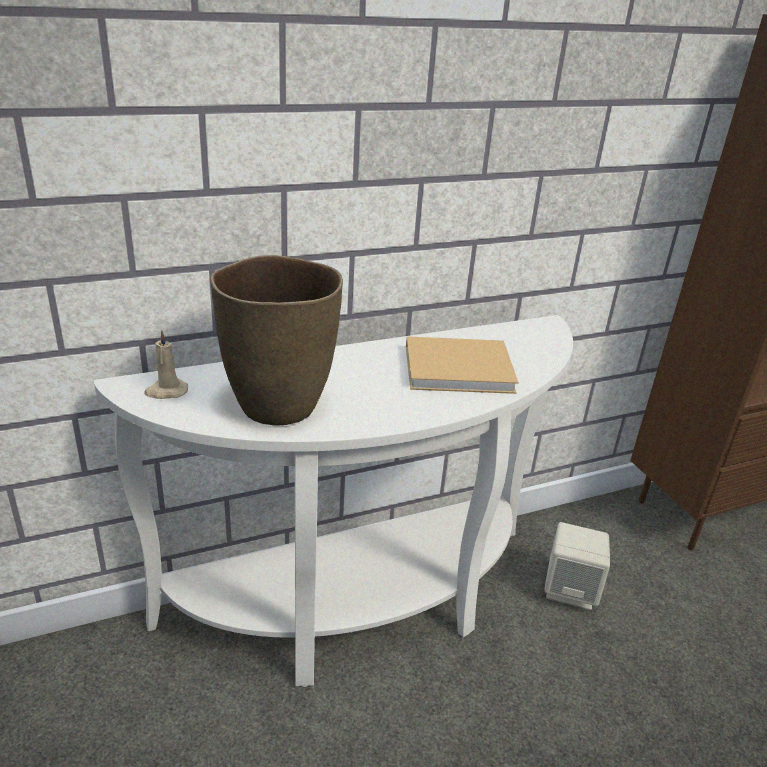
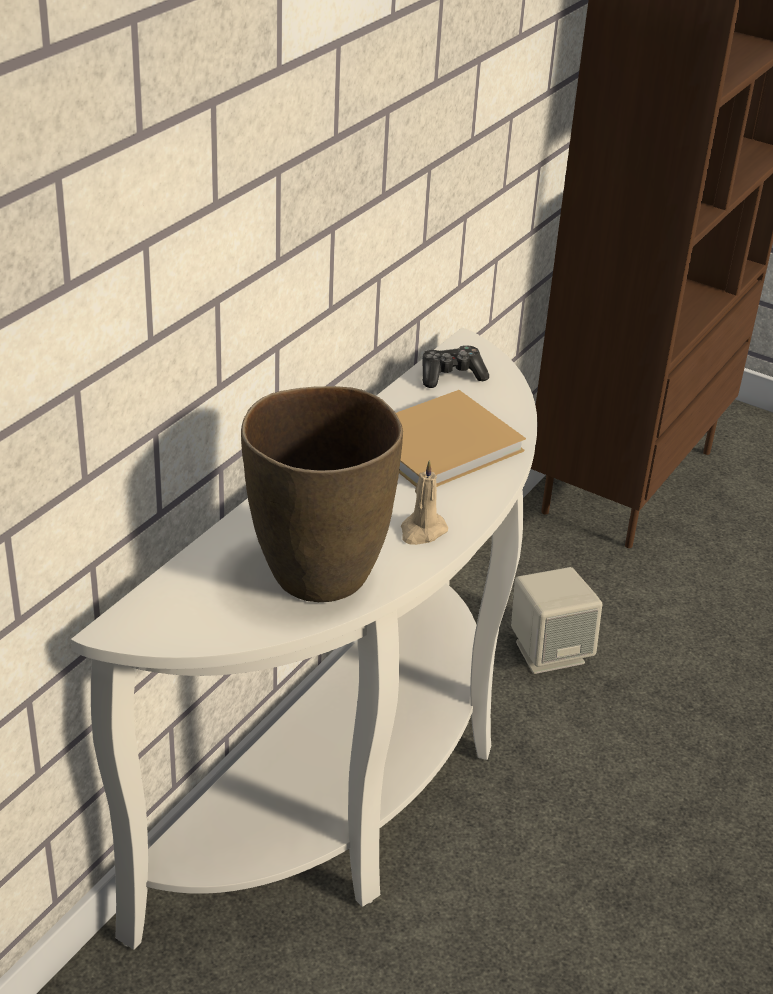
camera: 35 degrees left, 5 degrees up
(166, 391) = (177, 613): beige candle -> beige candle (422, 531)
(516, 336) = (451, 375): none -> game controller

